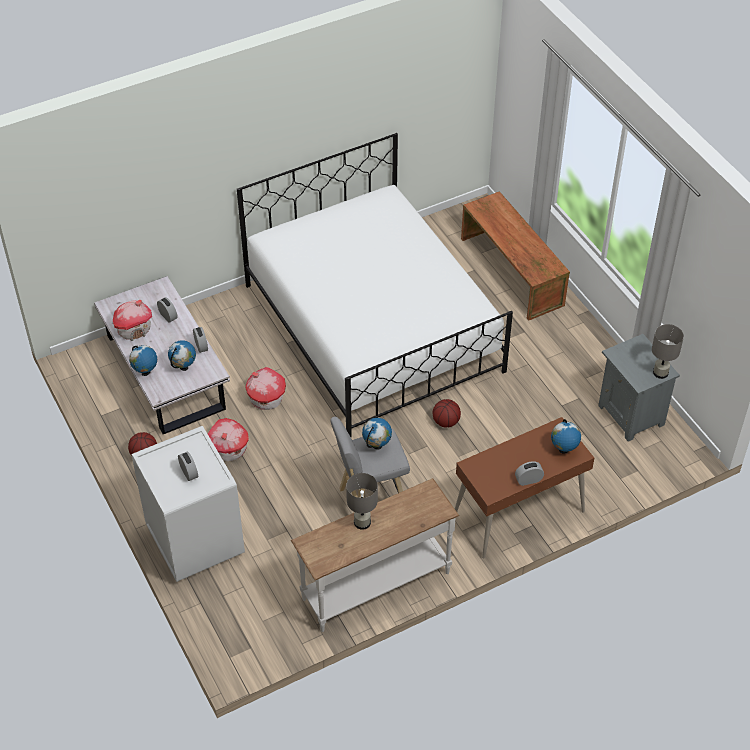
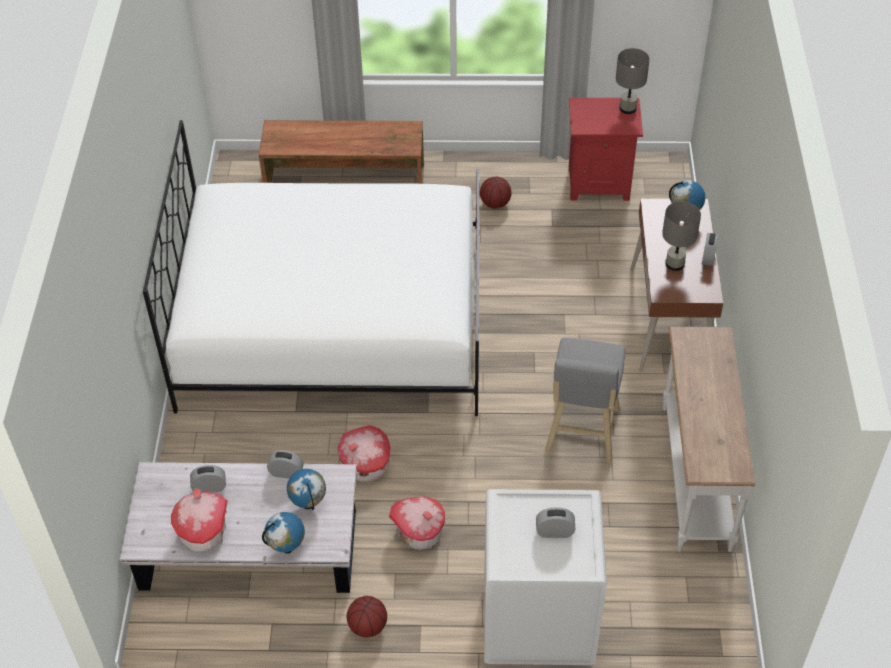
camera: 60 degrees left, 0 degrees up
(362, 522) = (698, 409): grey table lamp -> grey table lamp (675, 263)
(377, 446) = (582, 359): globe -> none
(445, 422) = (511, 323): basketball -> basketball (495, 204)
(630, 416) = (599, 184): grey nightstand -> red nightstand

